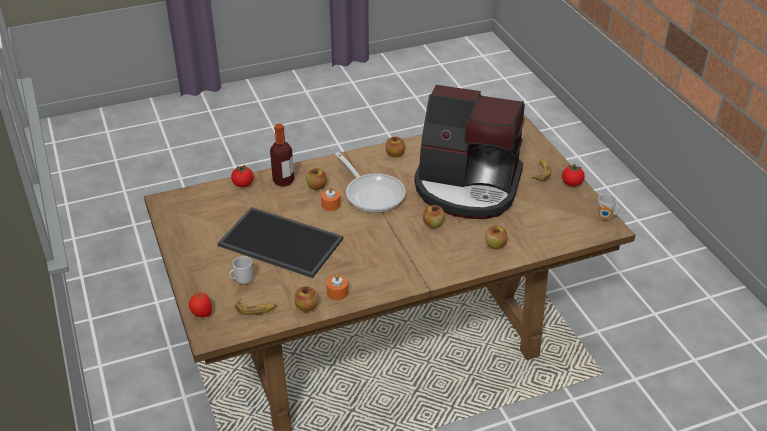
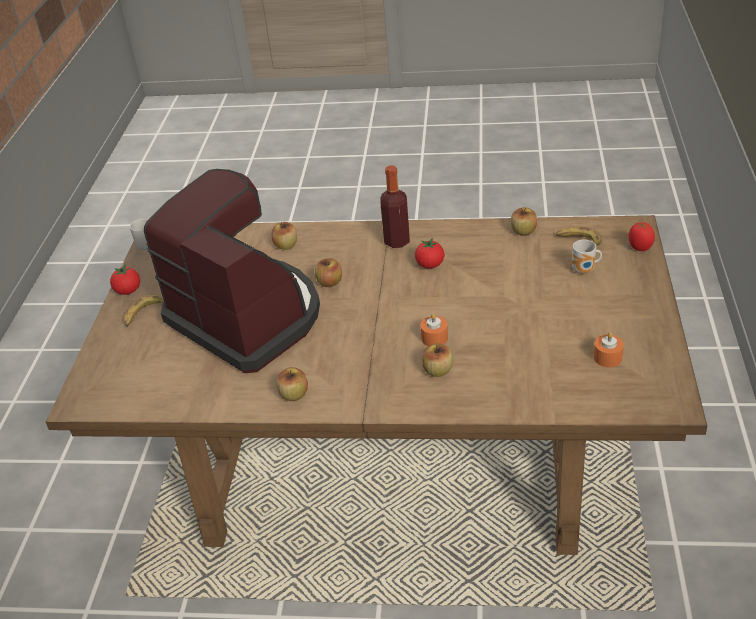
camera: 150 degrees left, 0 degrees up
(243, 184) = (544, 403): tomato -> tomato (430, 265)
(278, 243) = (525, 303): tray -> none
(283, 181) = (481, 392): bottle -> bottle (397, 241)
(337, 292) = (484, 237): orange candle -> orange candle (607, 357)
(372, 193) = (371, 340): frying pan -> none

